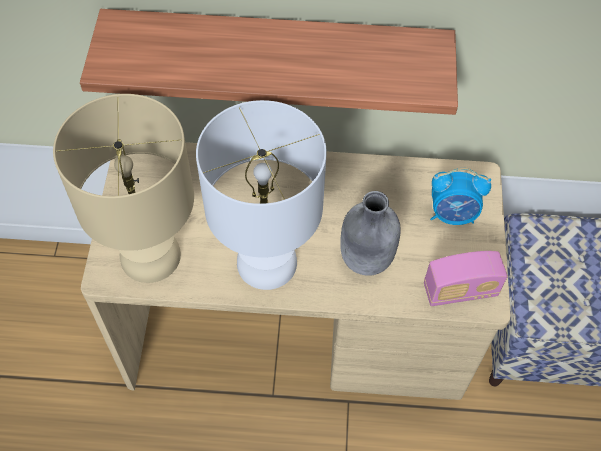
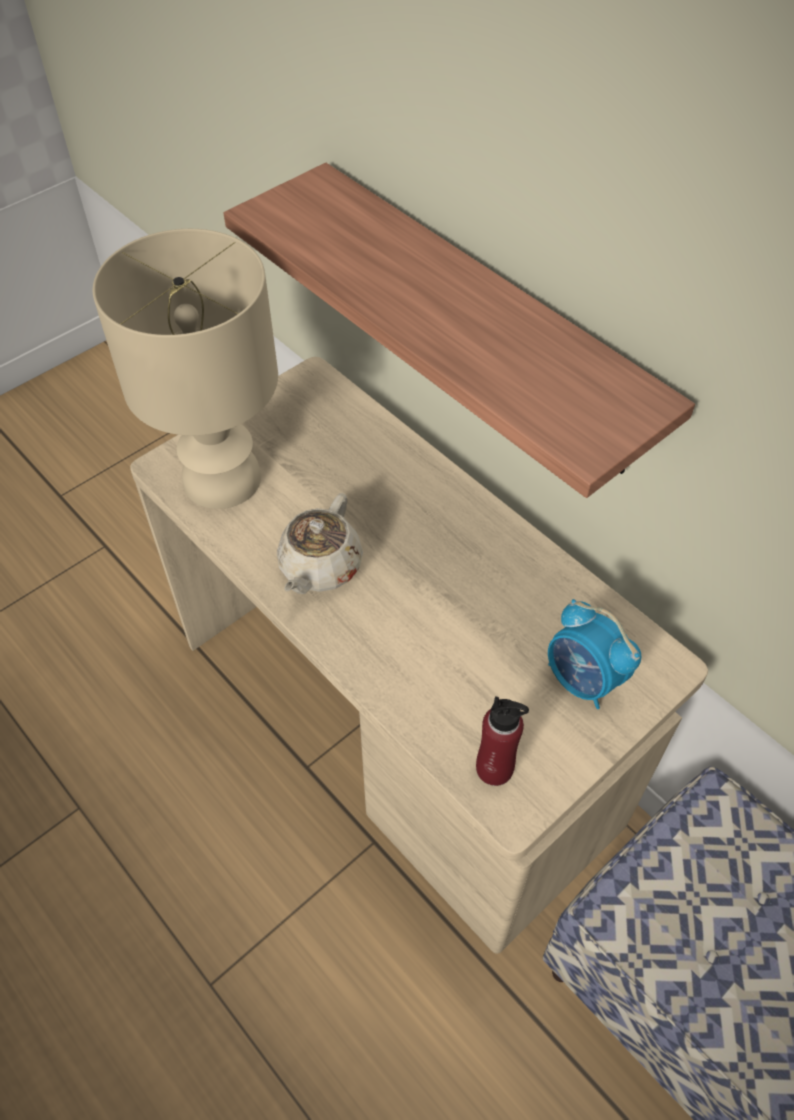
camera: 45 degrees right, 5 degrees down
(265, 262) = (319, 567): white table lamp -> beige teapot
(365, 259) = (425, 646): grey bottle -> none
(460, 290) = (494, 768): radio -> red bottle

